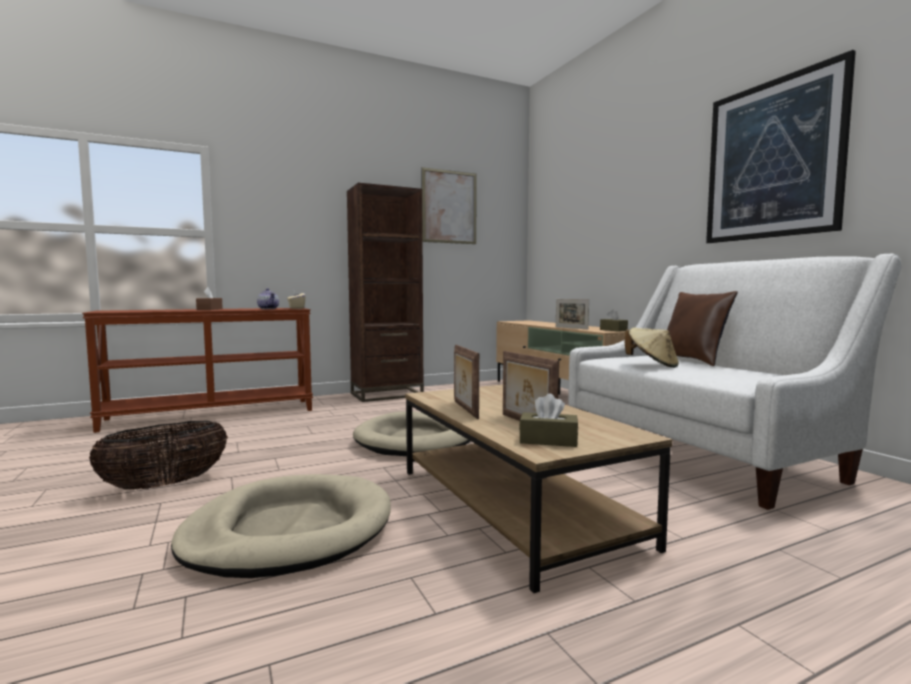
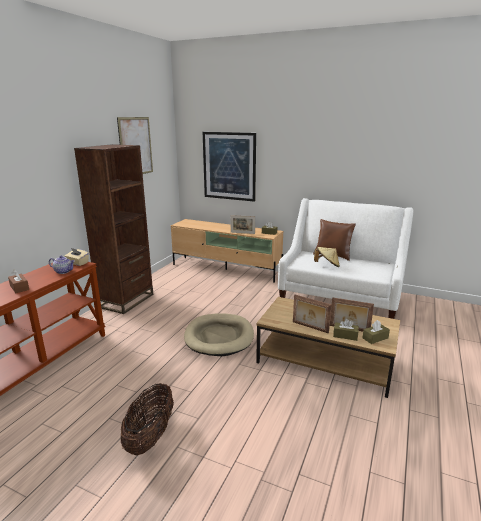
camera: 40 degrees left, 15 degrees up
(289, 531) = (273, 423): beige dog bed -> none
(499, 426) = (345, 335): none -> brown tissue box
(772, 160) = (359, 152): picture -> picture (229, 166)

